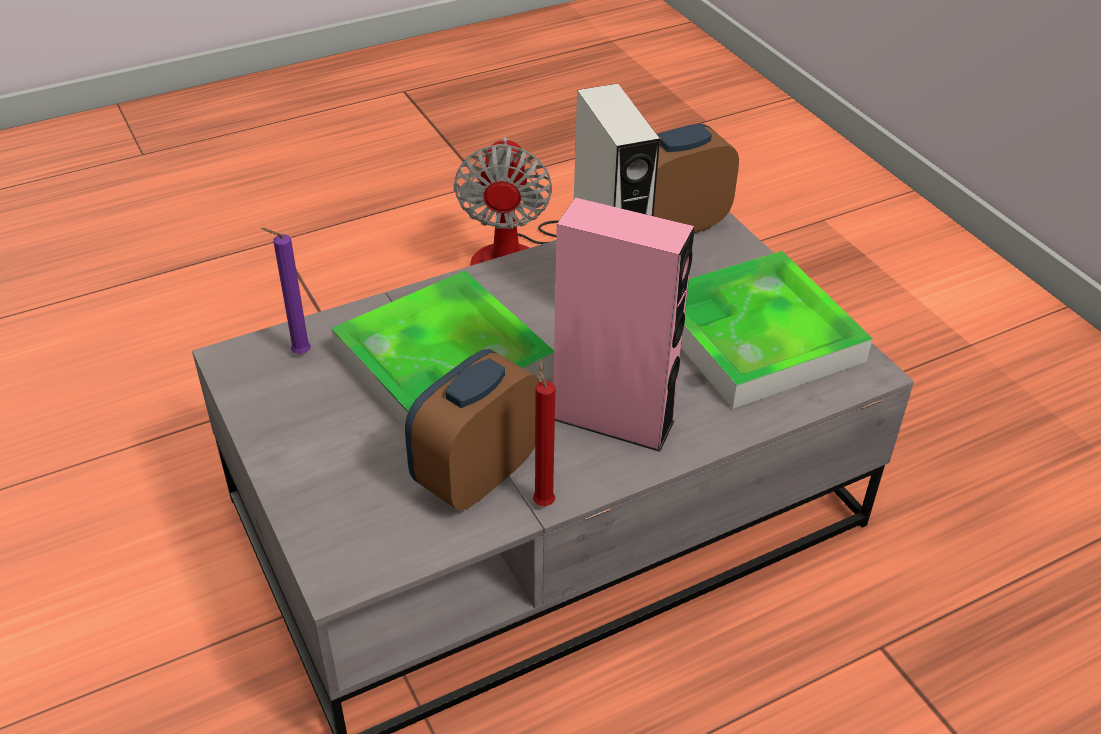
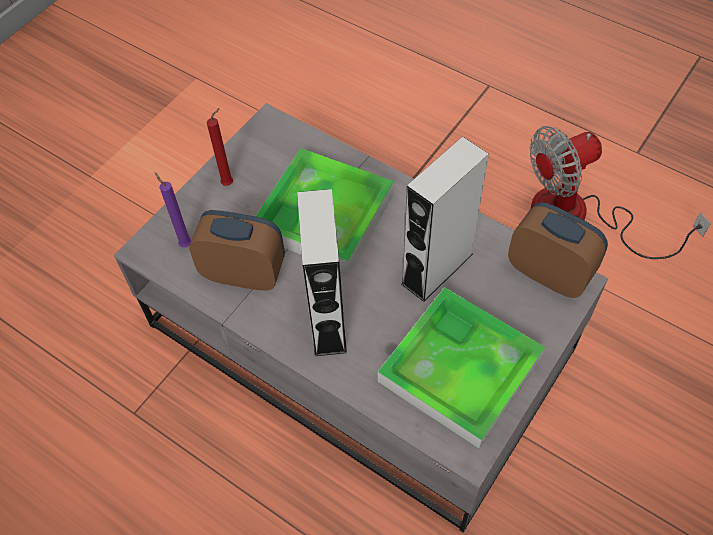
camera: 65 degrees right, 15 degrees up
(298, 354) = (290, 146): purple candle -> purple candle (184, 244)
(543, 501) = (241, 314): red candle -> red candle (229, 183)
(612, 420) = (327, 319): pink speaker -> grey speaker

